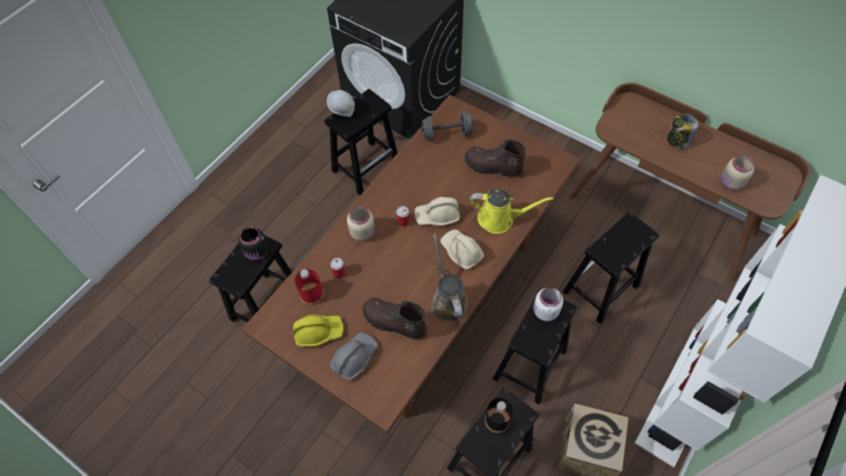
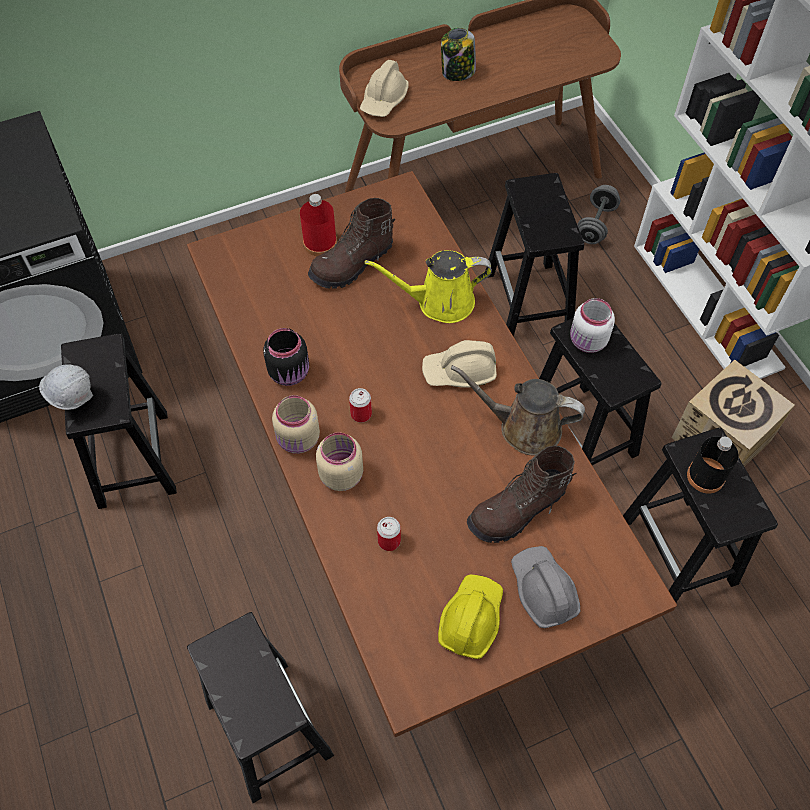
camera: 60 degrees left, 0 degrees up
(257, 252) = (243, 656): black jar -> black jar (290, 373)
(312, 294) = (400, 597): red bottle -> red bottle (320, 243)
(437, 216) = (382, 368): beige hard hat -> beige hard hat (384, 100)
(446, 134) = (253, 284): grey dumbbell -> grey dumbbell (596, 224)
(499, 218) = (439, 302): yellow watering can -> yellow watering can turned 135 degrees counterclockwise
(730, 183) = (549, 66): beige jar -> beige jar (299, 440)

